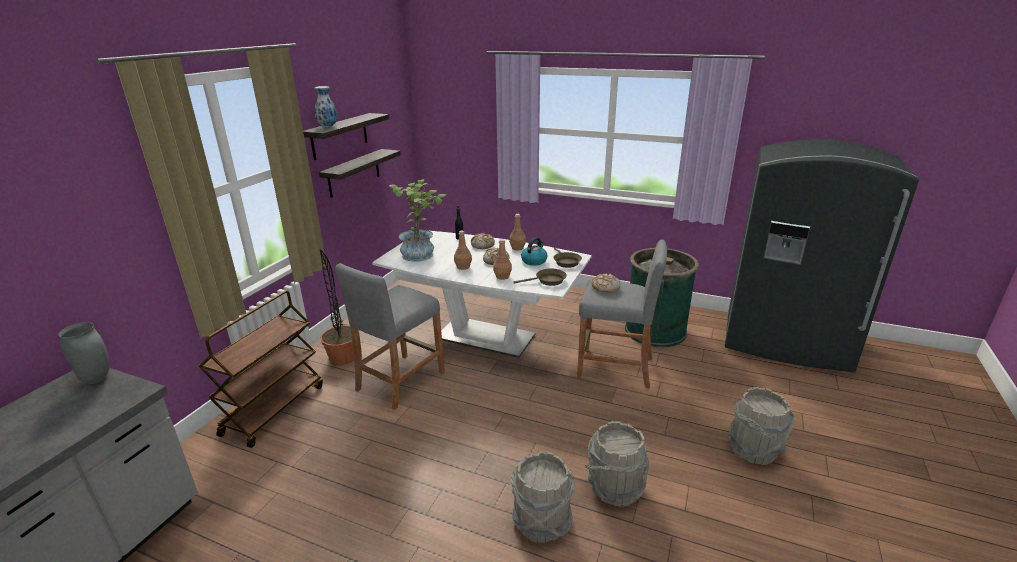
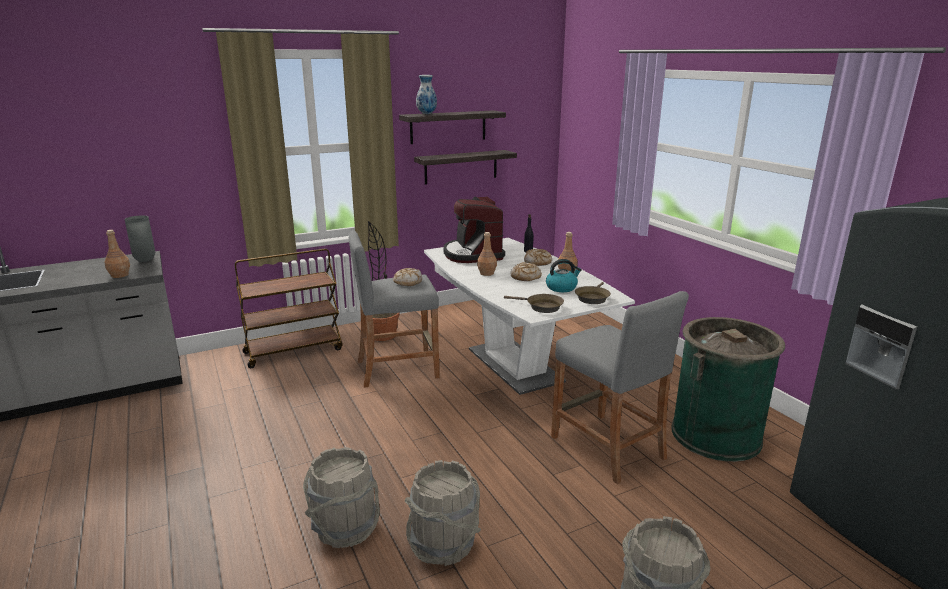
camera: 40 degrees right, 5 degrees down
(422, 253) = (473, 254): potted plant -> coffee machine
(502, 276) = (506, 290): brown bottle -> brown bottle (120, 275)
(605, 287) = (604, 335): bread -> bread (408, 282)

